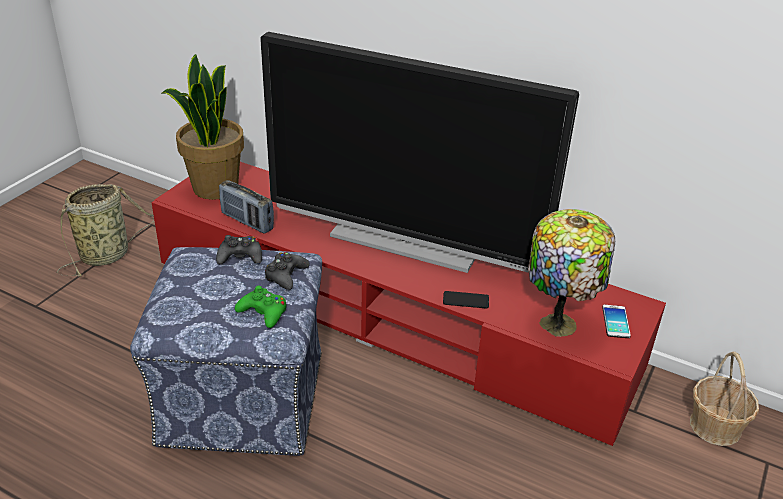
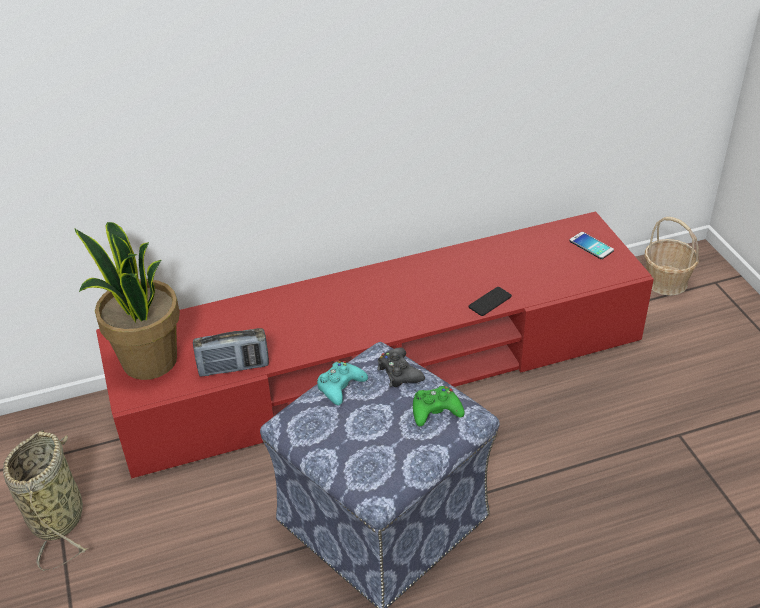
camera: 45 degrees left, 5 degrees up
(240, 256) = (340, 387): black game controller -> turquoise game controller
(405, 242) = (380, 290): television -> none
(559, 322) = (563, 272): table lamp -> none

